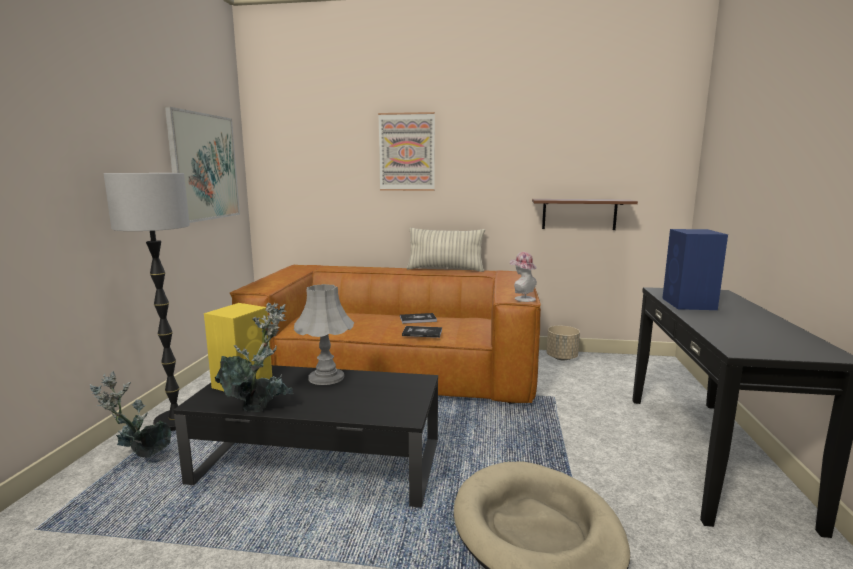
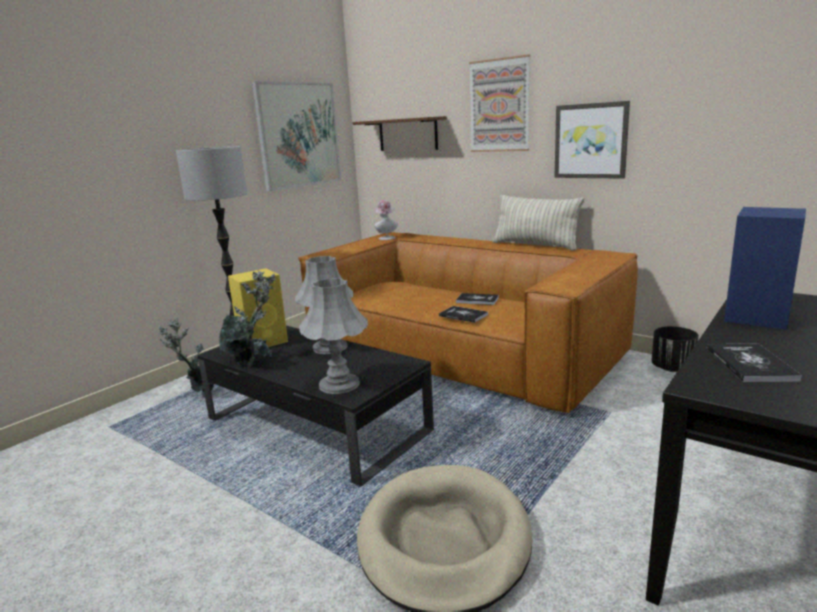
camera: 30 degrees right, 5 degrees up
(381, 409) = (339, 384): none -> grey table lamp
(487, 184) = (591, 141): none -> picture
(522, 298) = (565, 287): hat -> hat (386, 237)
(562, 358) = (672, 368): beige planter -> black planter
(579, 214) = (713, 178): brown shelf -> brown shelf (408, 134)
(738, 333) = (750, 364): none -> book

